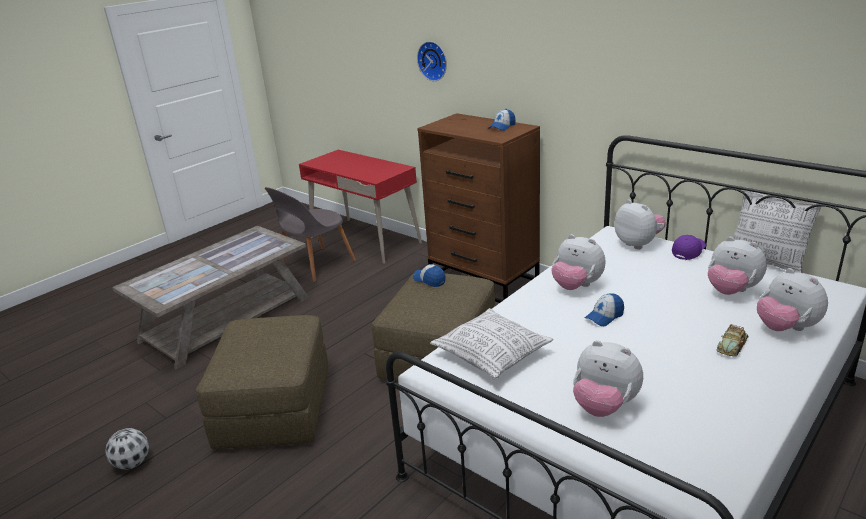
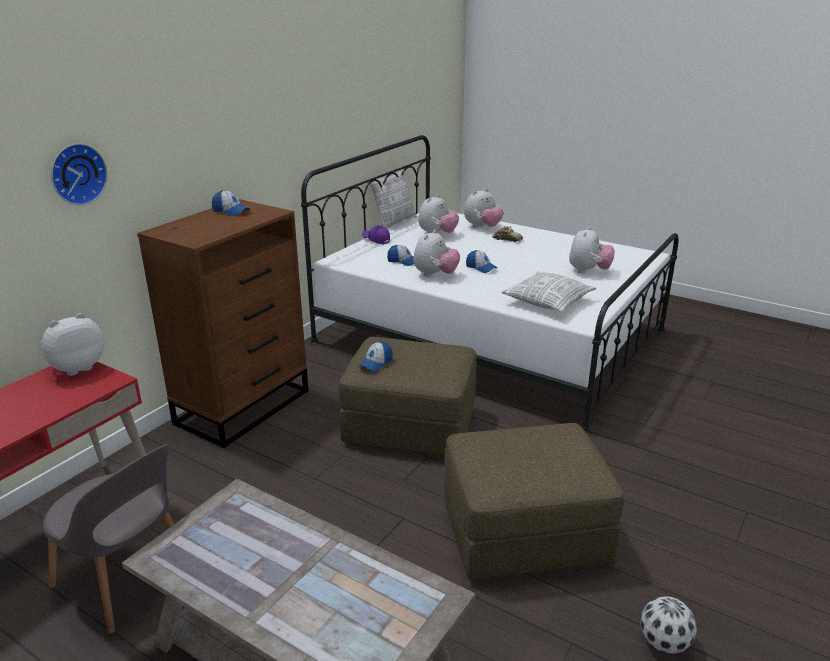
camera: 100 degrees left, 0 degrees up
(617, 268) = (403, 261): none -> cap
(638, 244) = (358, 253): plush toy -> plush toy (76, 368)

